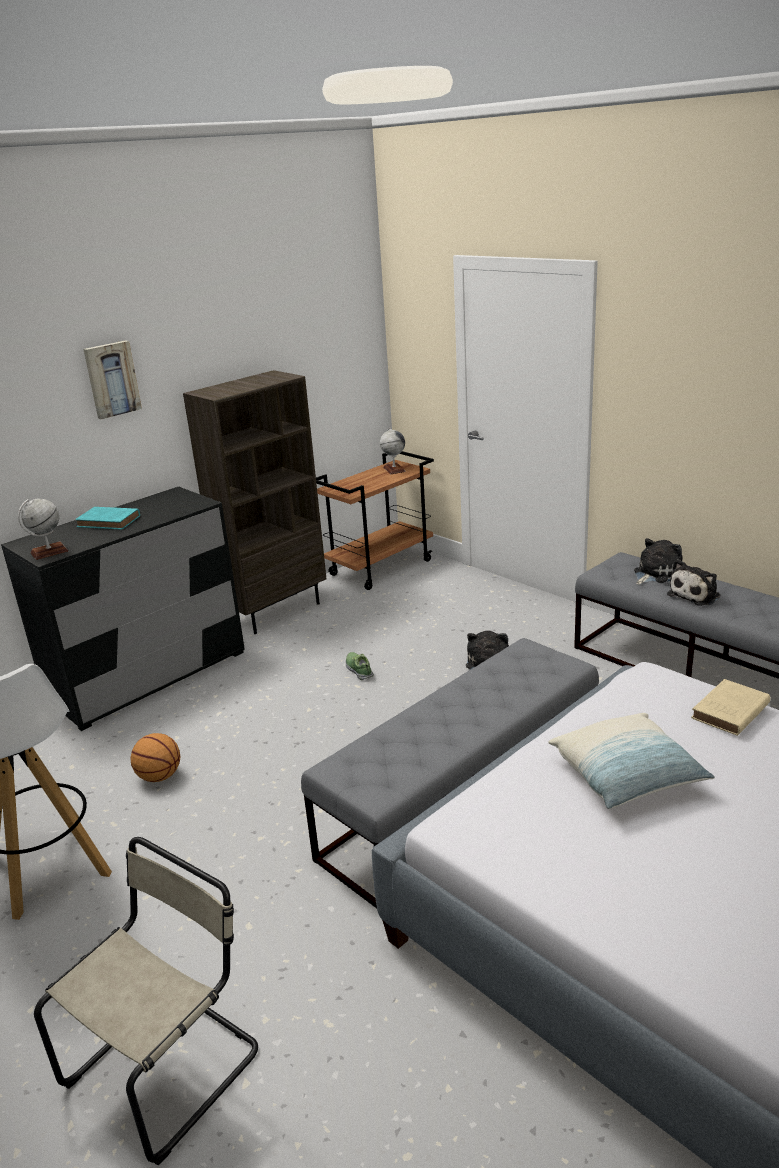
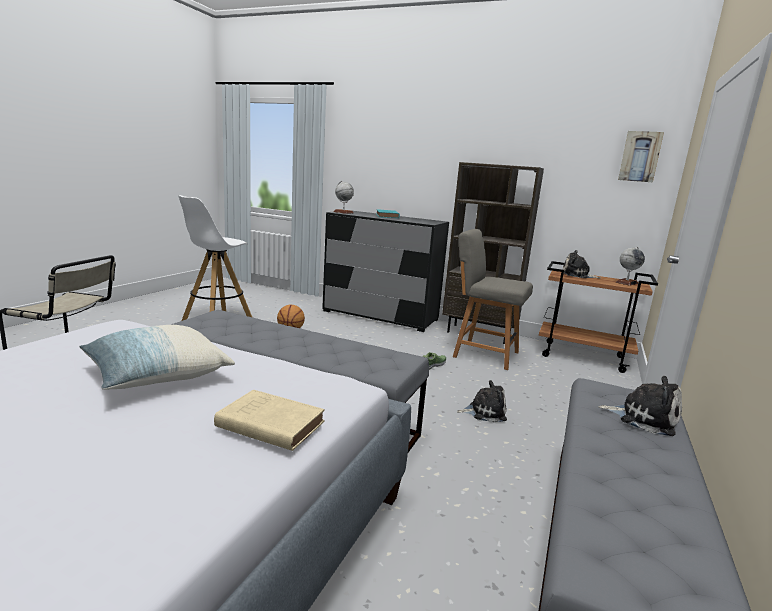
camera: 65 degrees right, 10 degrees down
(111, 379) = (430, 143): picture -> picture (640, 156)
(342, 626) = (483, 354): none -> grey chair
(696, 595) = (621, 446): plush toy -> plush toy (577, 275)

